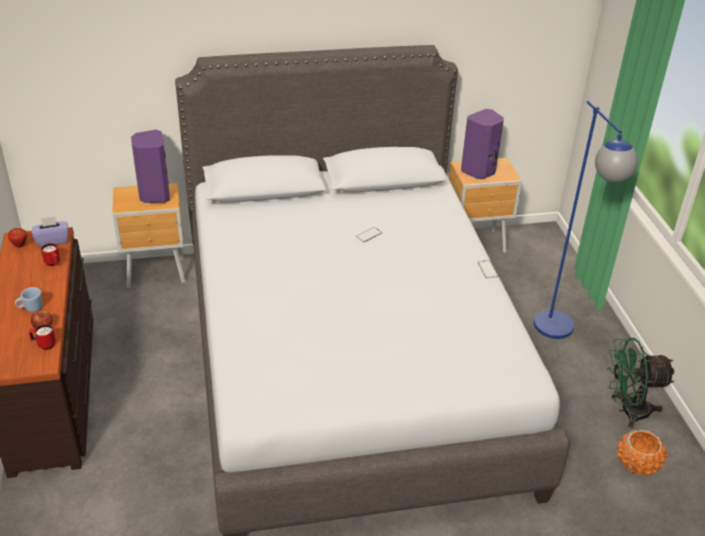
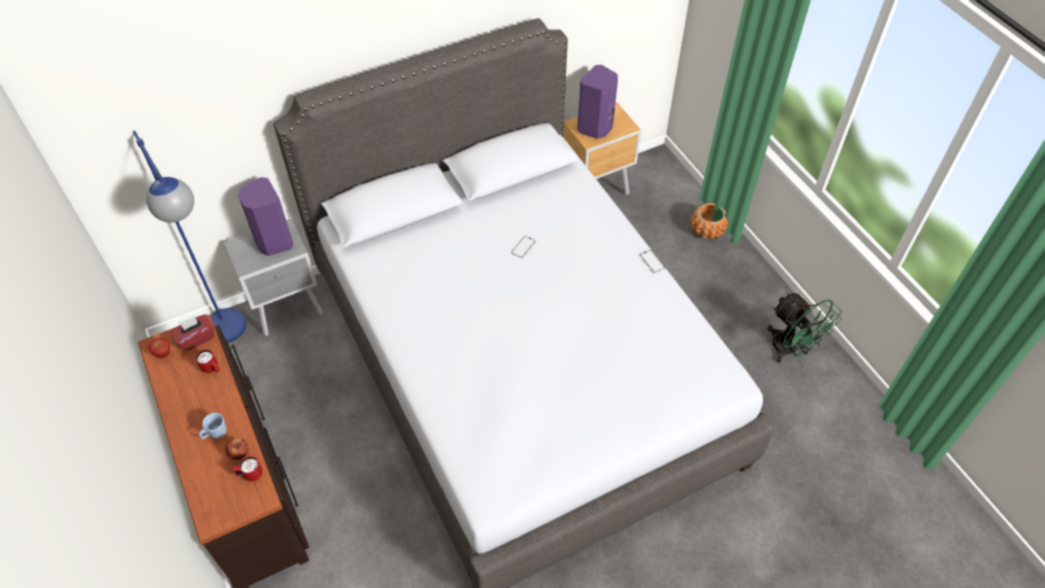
camera: 15 degrees left, 15 degrees up
(52, 240) = (196, 338): purple tissue box -> red tissue box
(157, 274) = (289, 310): brown nightstand -> grey nightstand
(560, 335) = (708, 280): blue floor lamp -> blue floor lamp (231, 337)
(627, 411) = (790, 349): green fan -> green fan turned 105 degrees counterclockwise
(638, 463) = (814, 404): orange planter -> orange planter (707, 230)

